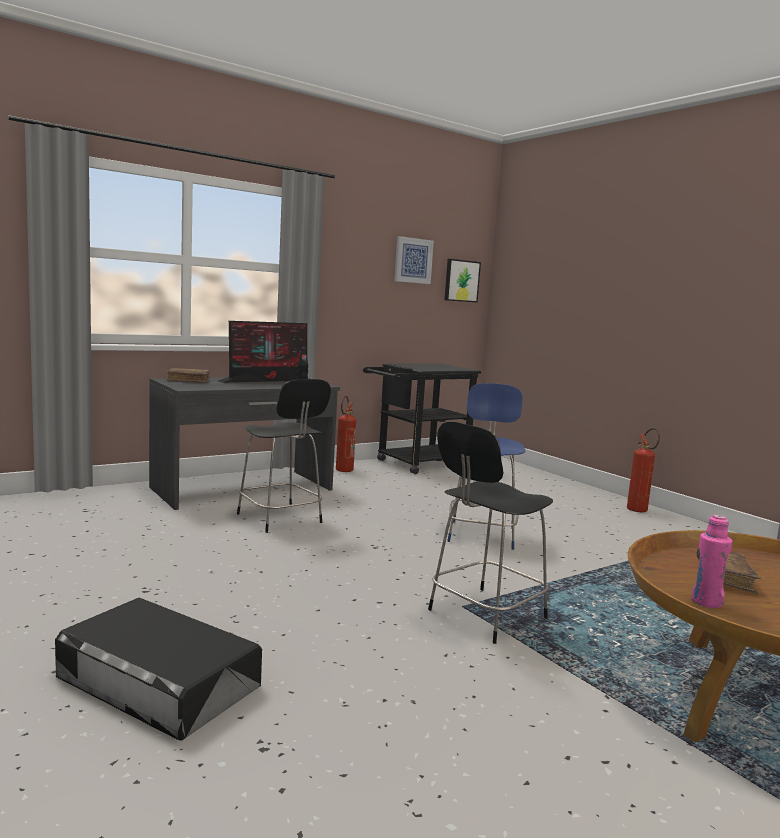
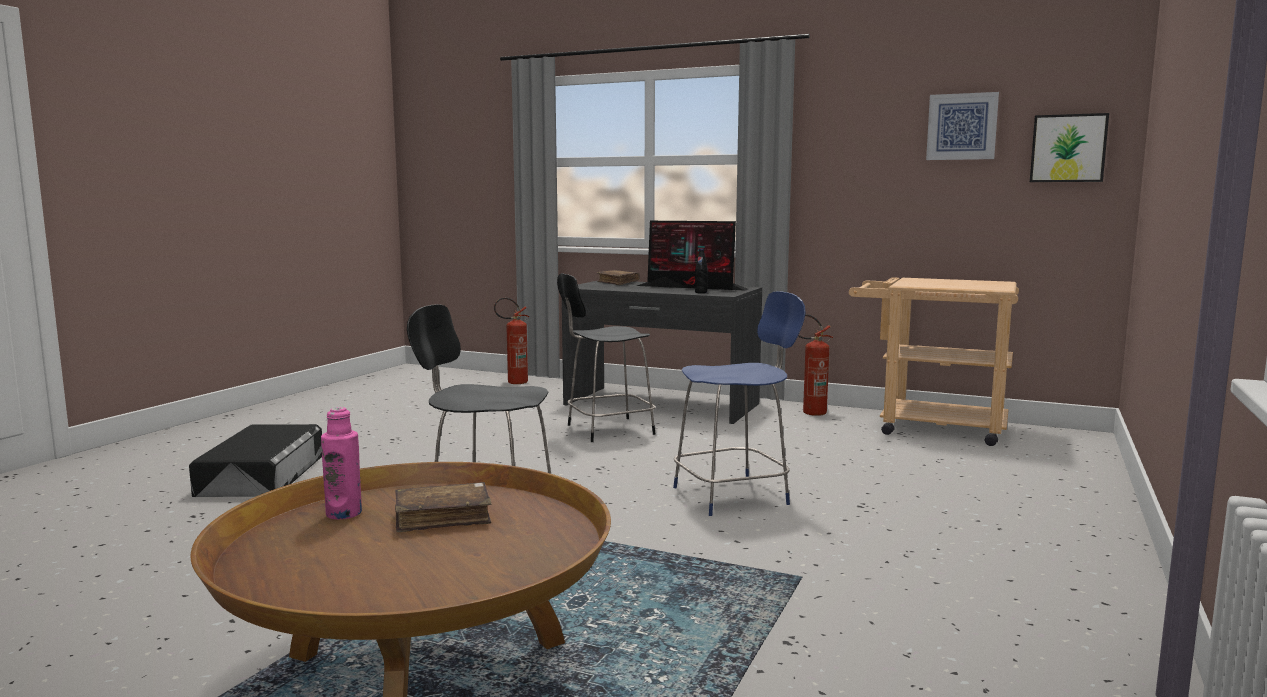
camera: 60 degrees right, 0 degrees up
(280, 519) = (607, 430): black chair -> black chair turned 45 degrees clockwise
(416, 464) = (929, 427): black cart -> beige cart
(639, 511) = (1087, 560): fire extinguisher -> fire extinguisher (513, 383)

